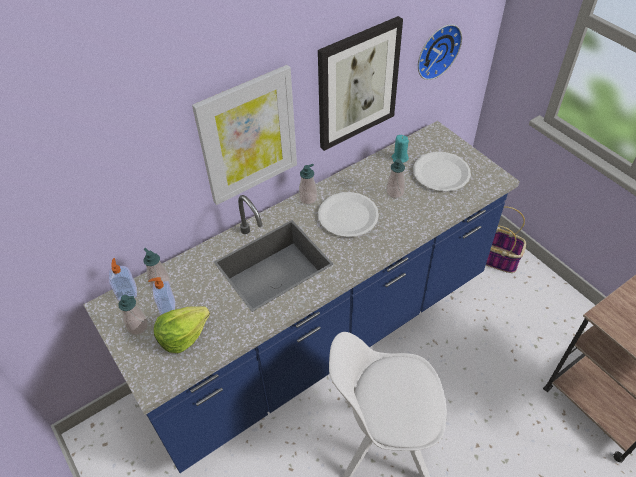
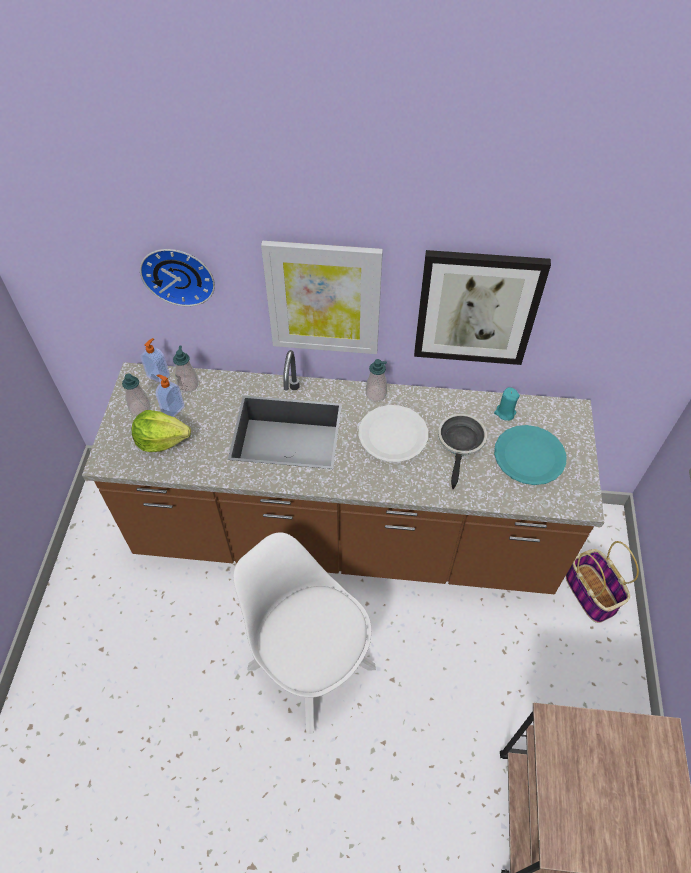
camera: 40 degrees right, 5 degrees up
(321, 337) = (345, 536): blue counter -> brown counter
(395, 192) = (461, 443): soap dispenser -> frying pan
(436, 50) = (607, 320): wall clock -> wall clock (179, 274)
(441, 173) = (529, 456): white plate -> turquoise plate

